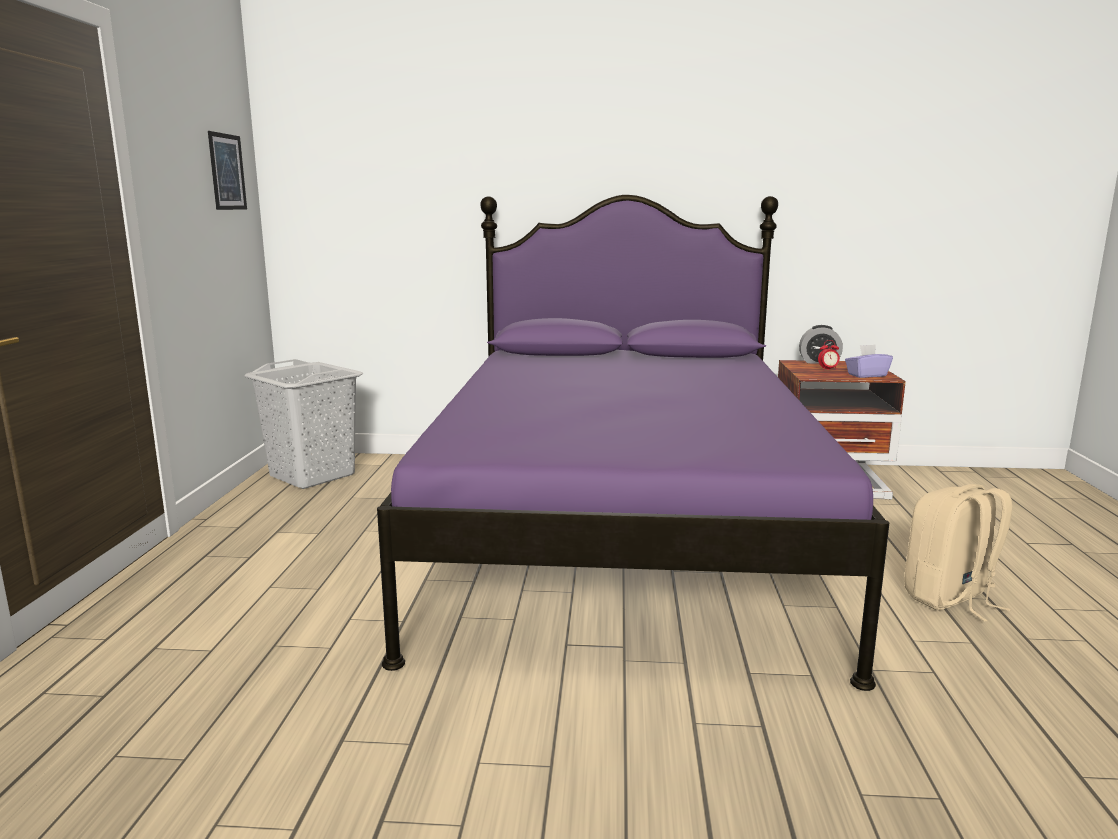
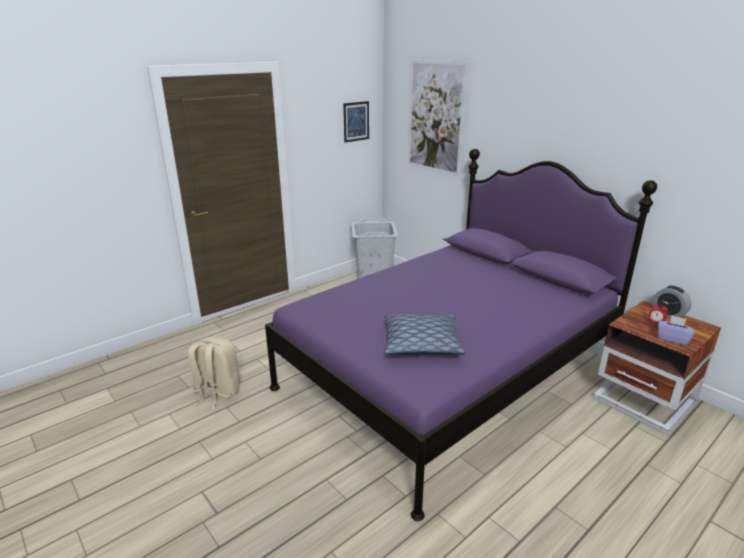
camera: 45 degrees right, 10 degrees up
(388, 159) = (435, 117): none -> picture
(708, 429) = (421, 344): none -> pillow
(950, 599) = (561, 513): beige backpack -> beige backpack (216, 393)

